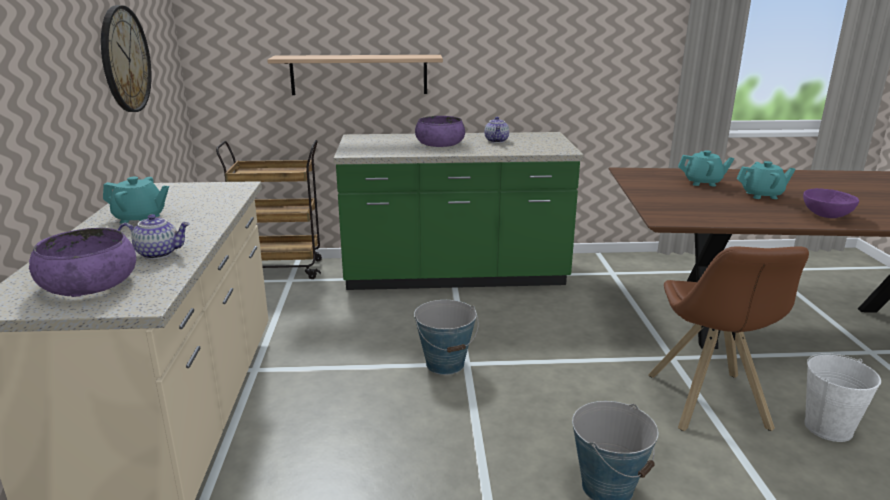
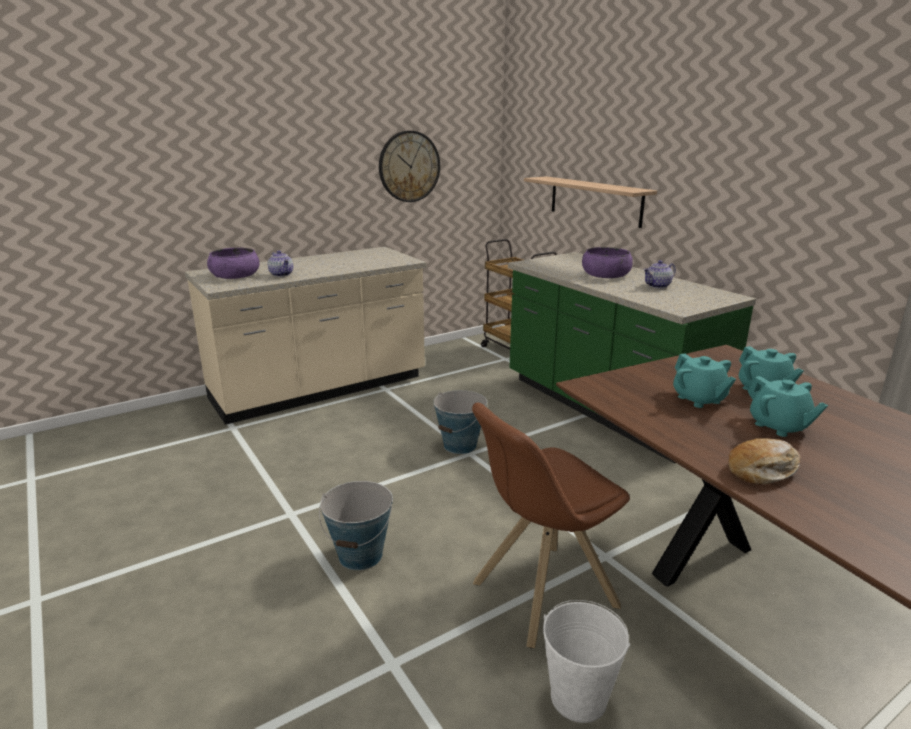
camera: 60 degrees right, 0 degrees up
(140, 219) = (328, 260): turquoise teapot -> turquoise teapot (699, 399)
(825, 215) = (762, 470): purple bowl -> bread

